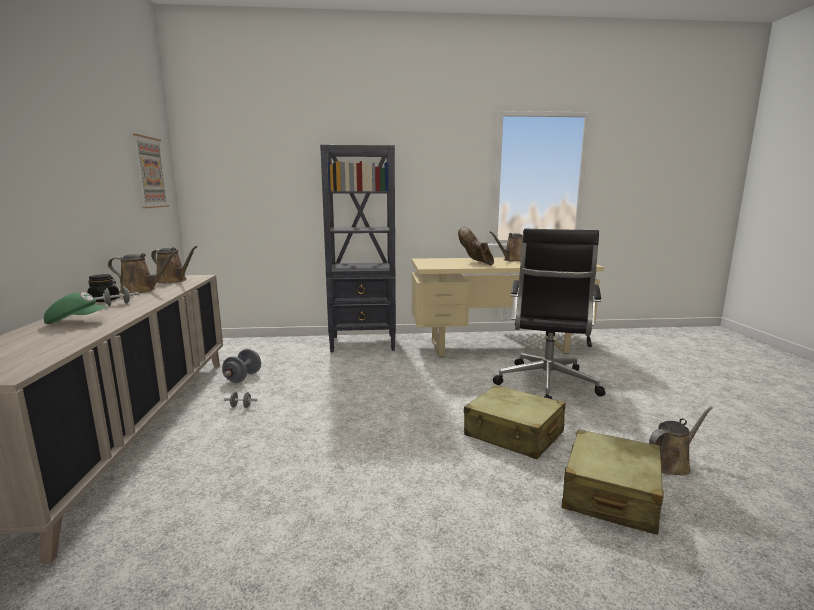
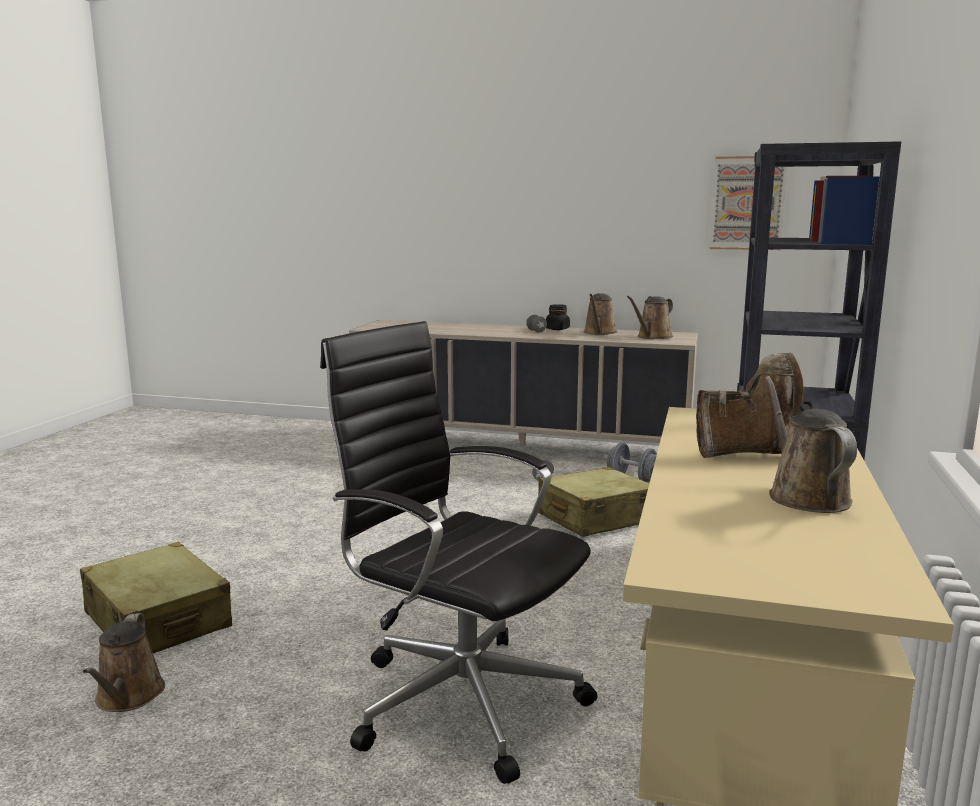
camera: 110 degrees right, 0 degrees up
(78, 322) = (480, 329): green cap -> none
(513, 434) = (331, 605): beige suitcase -> beige suitcase (595, 518)

